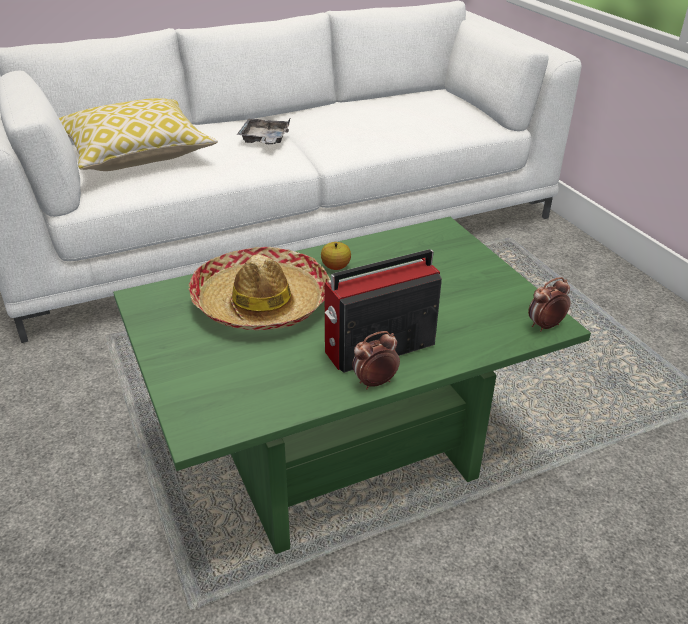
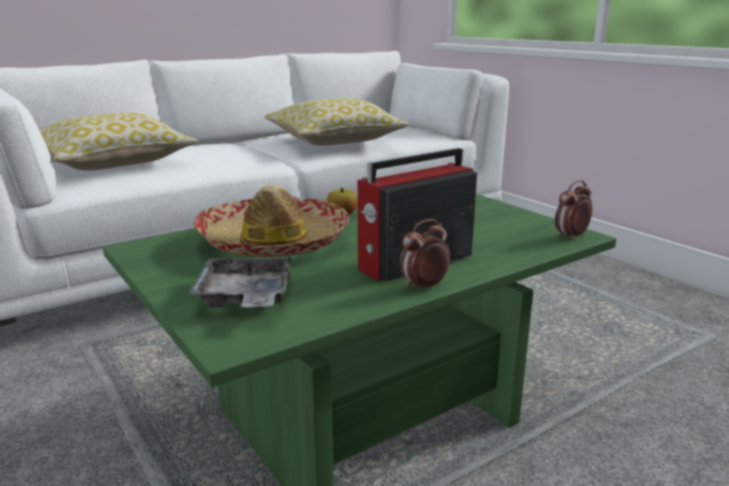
camera: 10 degrees left, 15 degrees down
(264, 140) = (239, 150): grey tray -> grey tray (245, 298)
(368, 129) = (334, 141): none -> pillow

